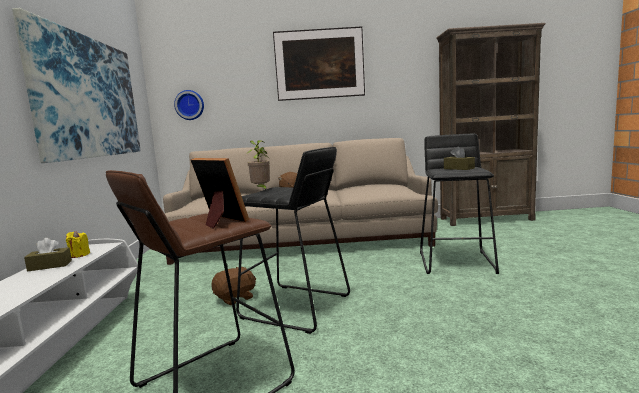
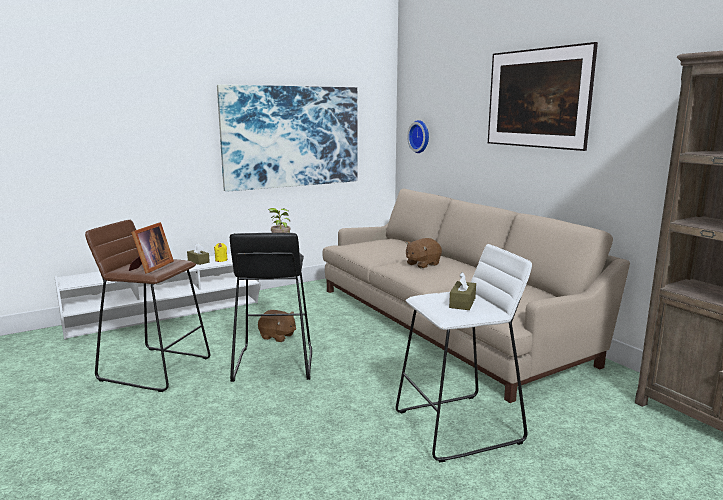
camera: 60 degrees right, 5 degrees up
(457, 262) = (459, 427): black stool -> white stool

